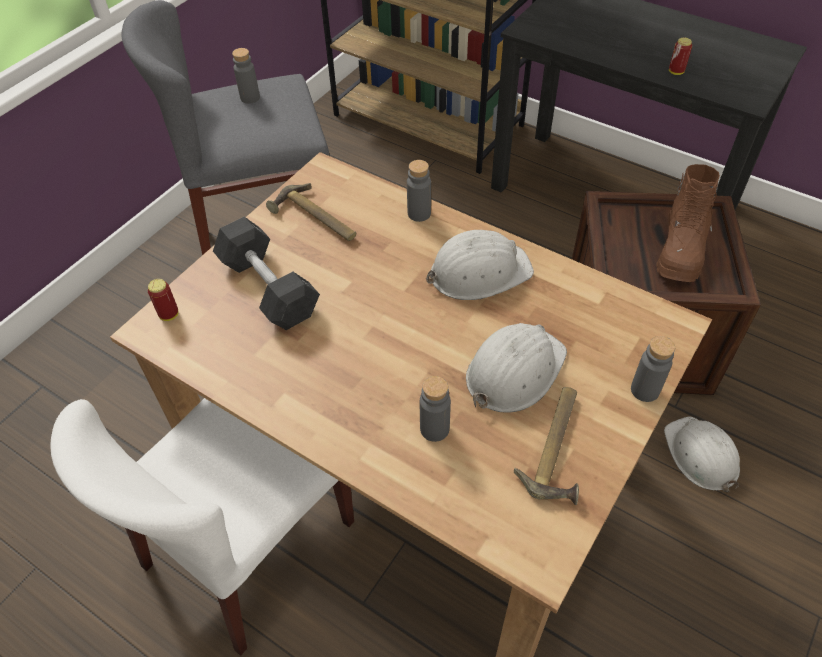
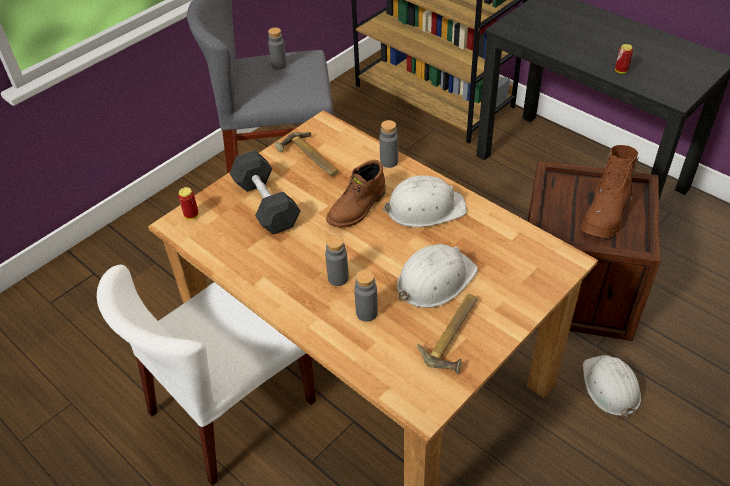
camera: 10 degrees right, 5 degrees down
(392, 281) = (358, 208): none -> brown boot
(645, 390) = (531, 304): grey bottle -> grey bottle (338, 278)

